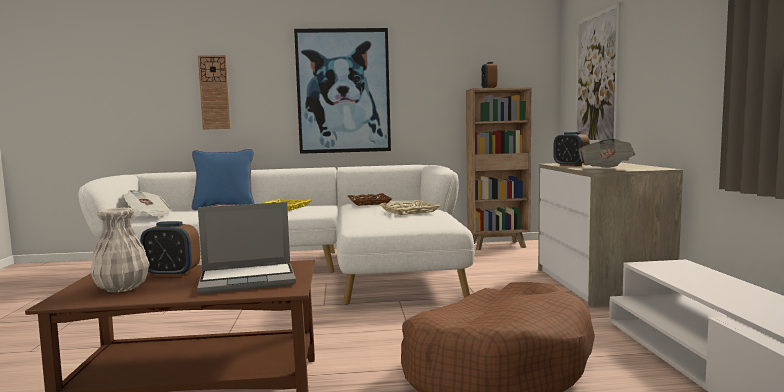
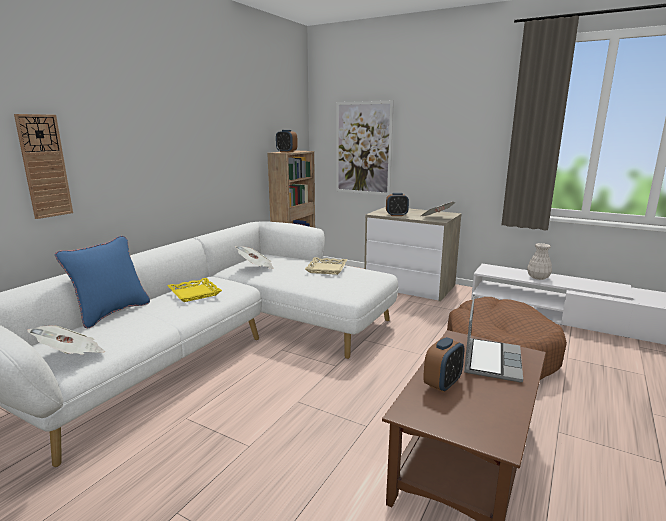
camera: 55 degrees left, 10 degrees up
(122, 288) = (476, 410): white vase -> white vase (538, 277)
(343, 91) = (182, 157): picture -> none
(369, 202) = (256, 267): brown tray -> newspaper

